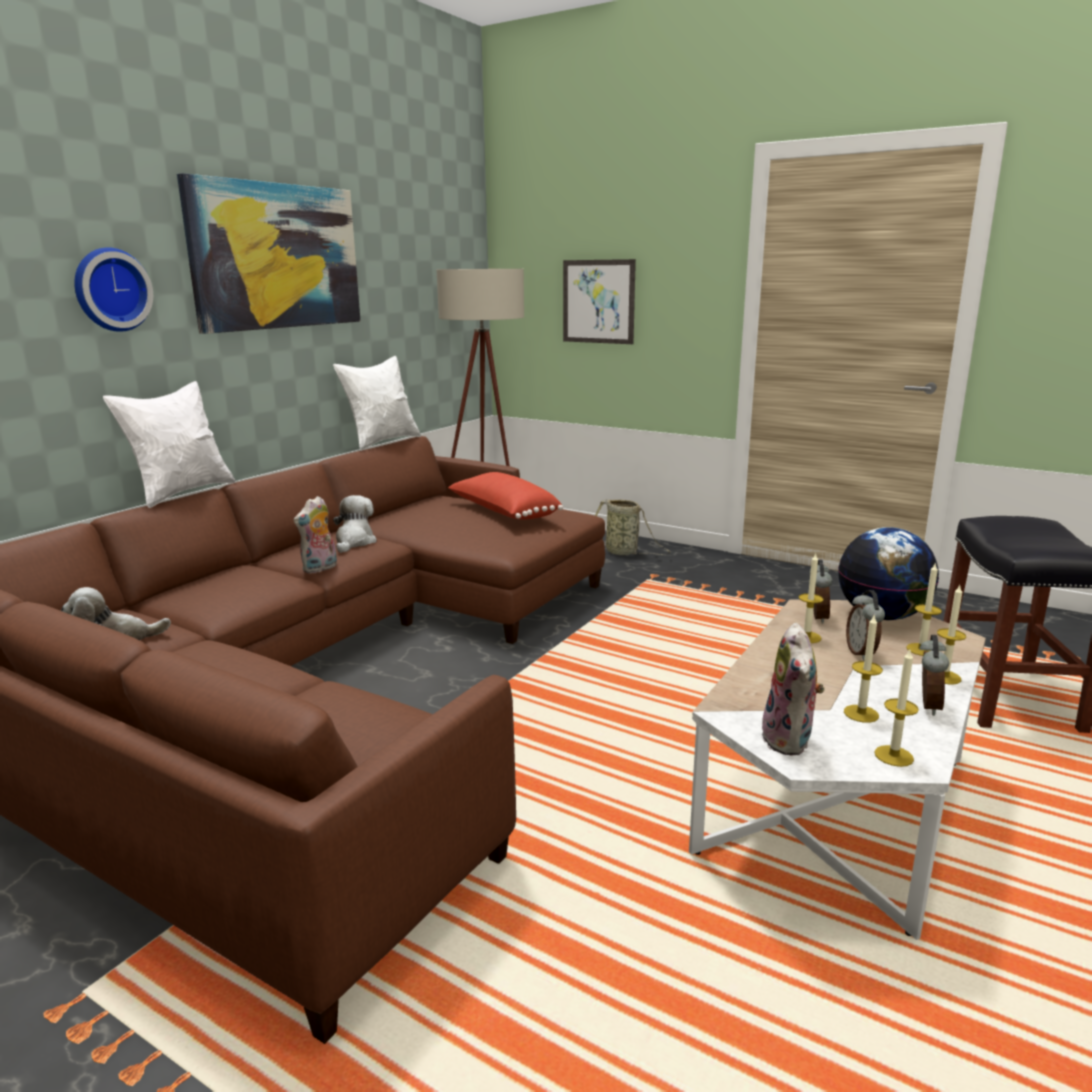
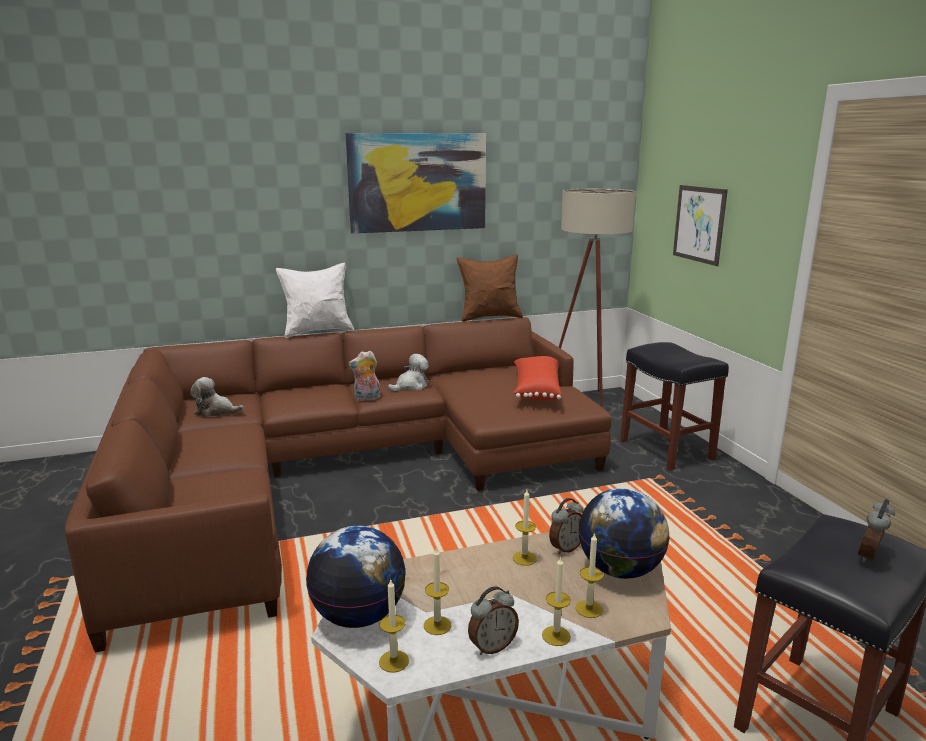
camera: 40 degrees right, 0 degrees up
(110, 290) = (292, 205): wall clock -> none
(382, 442) = (489, 317): white pillow -> brown pillow
(624, 553) = (667, 450): basket -> black stool
(790, 741) = (359, 616): plush toy -> globe
(862, 653) = (536, 588): alarm clock -> alarm clock (871, 557)

